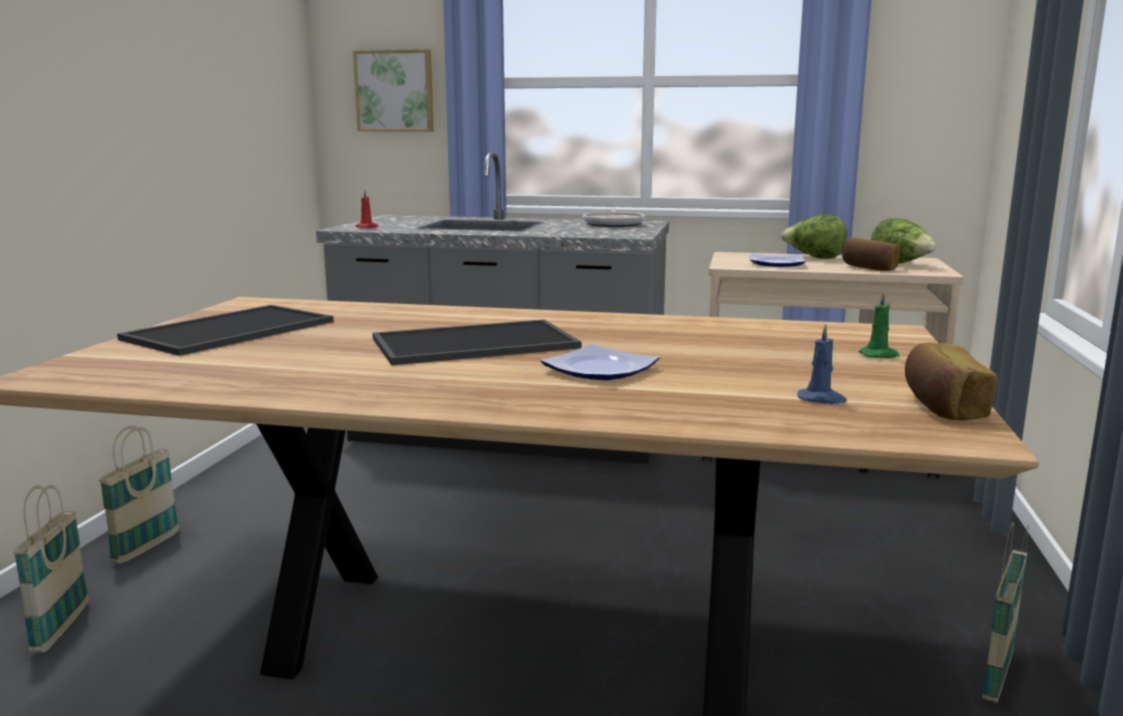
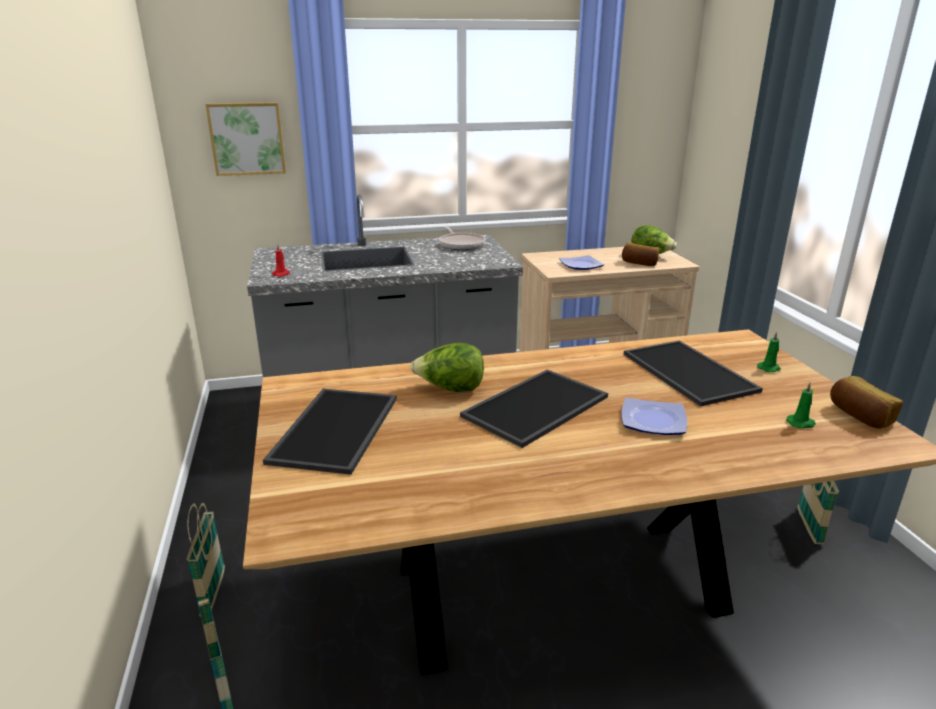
camera: 25 degrees left, 10 degrees up
(738, 344) = (686, 372): none -> tray
(814, 258) = (593, 254): lettuce -> lettuce (450, 389)
(821, 399) = (801, 423): blue candle -> green candle

